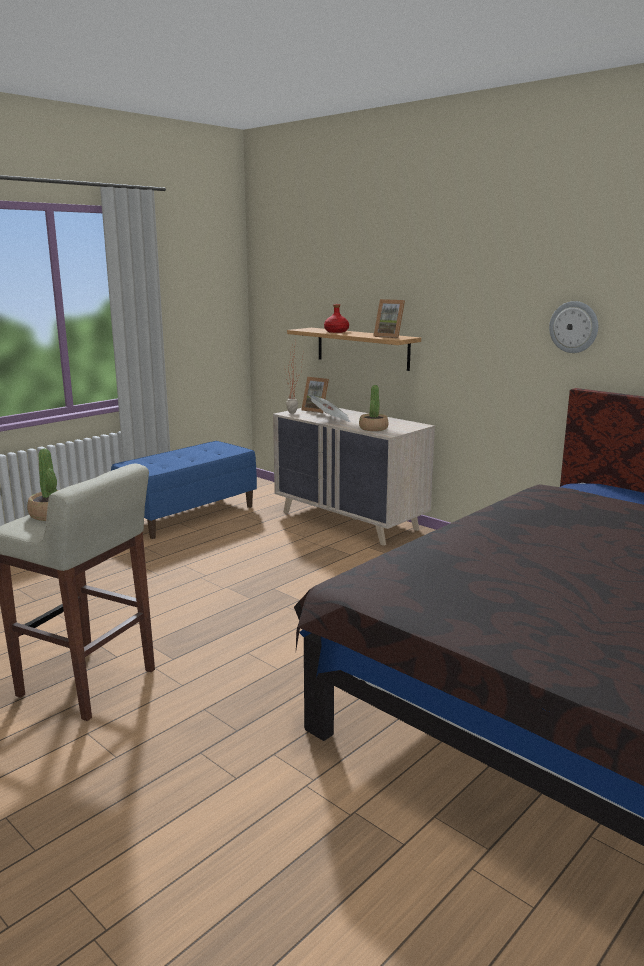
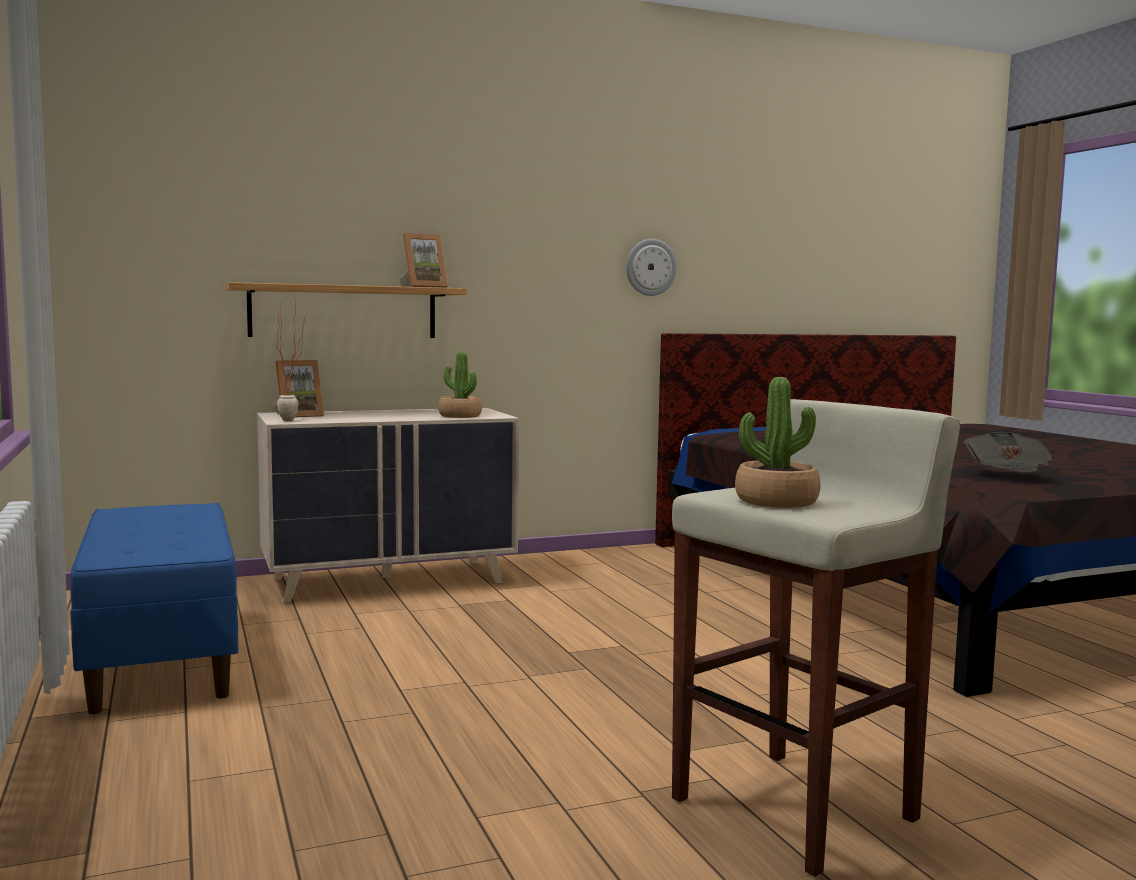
camera: 65 degrees left, 10 degrees down
(330, 420) = (375, 418): newspaper -> newspaper (1007, 476)
(336, 331) = (316, 284): red bottle -> none

